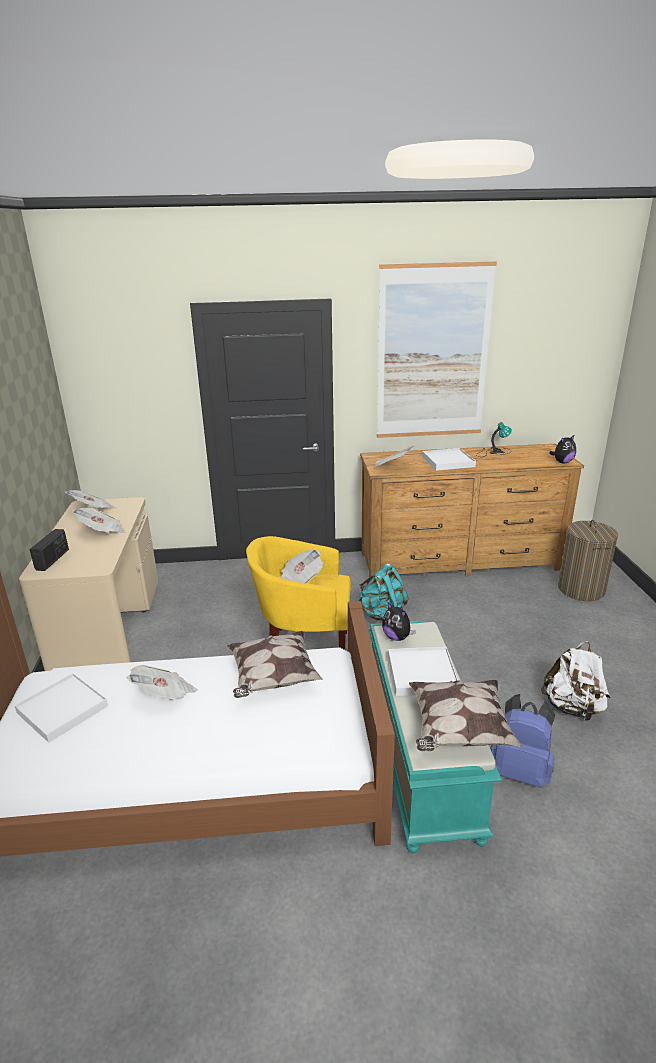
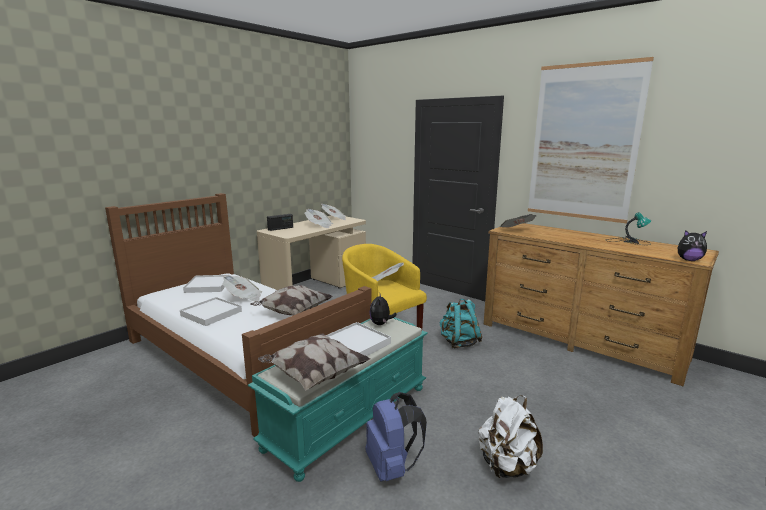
camera: 45 degrees right, 10 degrees down
(448, 461) = (569, 237): white tray -> white tray (211, 313)
(581, 589) = (677, 406): laundry basket -> none

